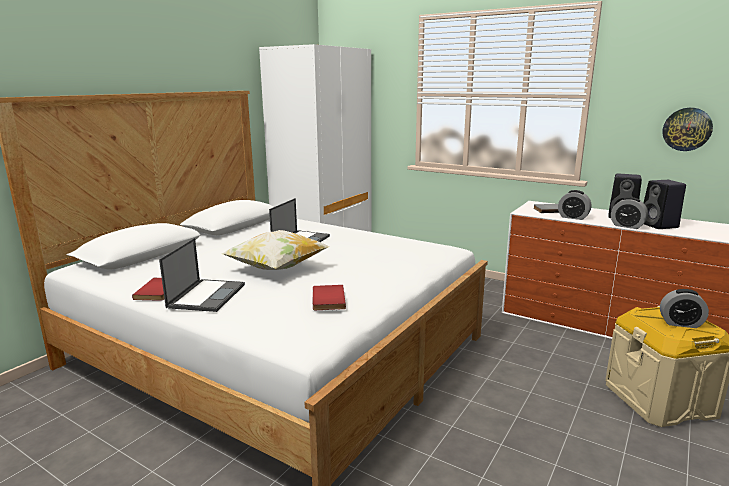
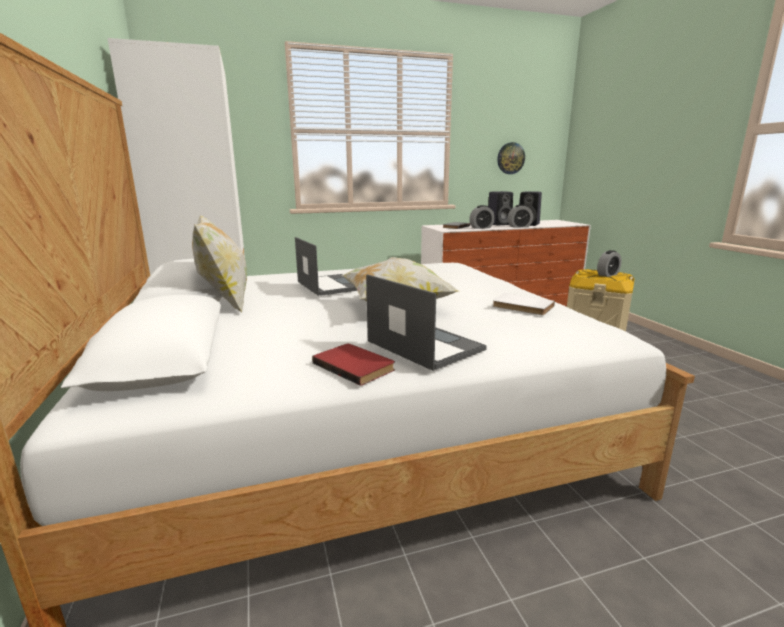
camera: 50 degrees left, 0 degrees up
(232, 235) = (225, 302): none -> pillow
(326, 299) = (522, 307): red book -> white book

